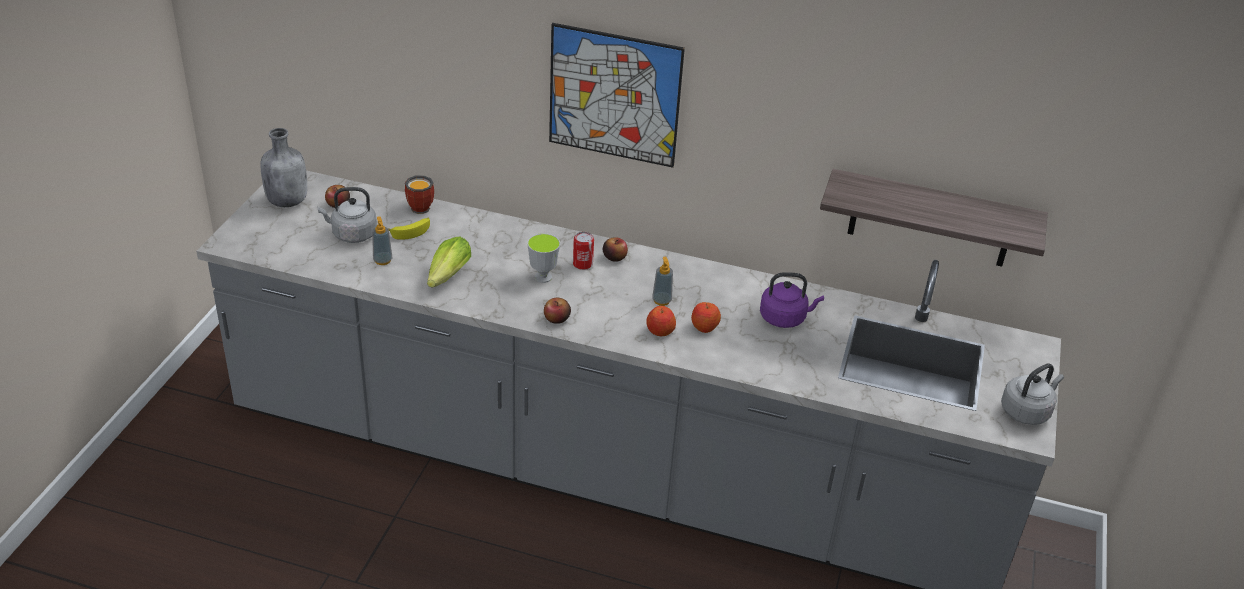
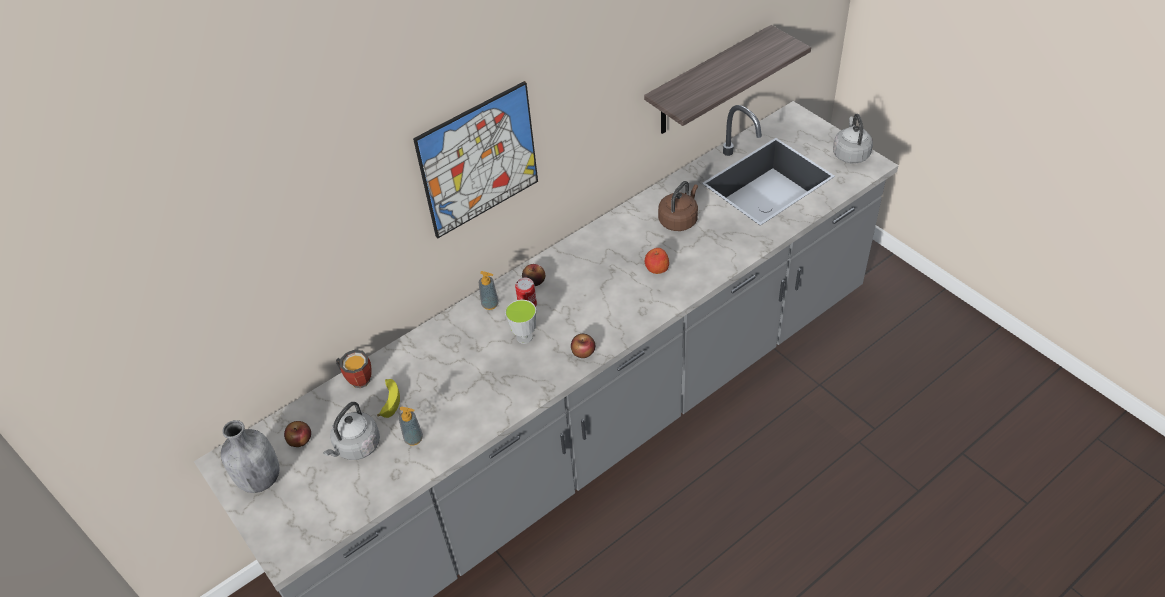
camera: 50 degrees left, 10 degrees up
(446, 278) = (474, 402): lettuce -> none
(660, 331) = (643, 296): apple -> none
(661, 301) = (609, 278): soap dispenser -> soap dispenser (490, 304)
(785, 318) = (679, 220): purple kettle -> brown kettle

